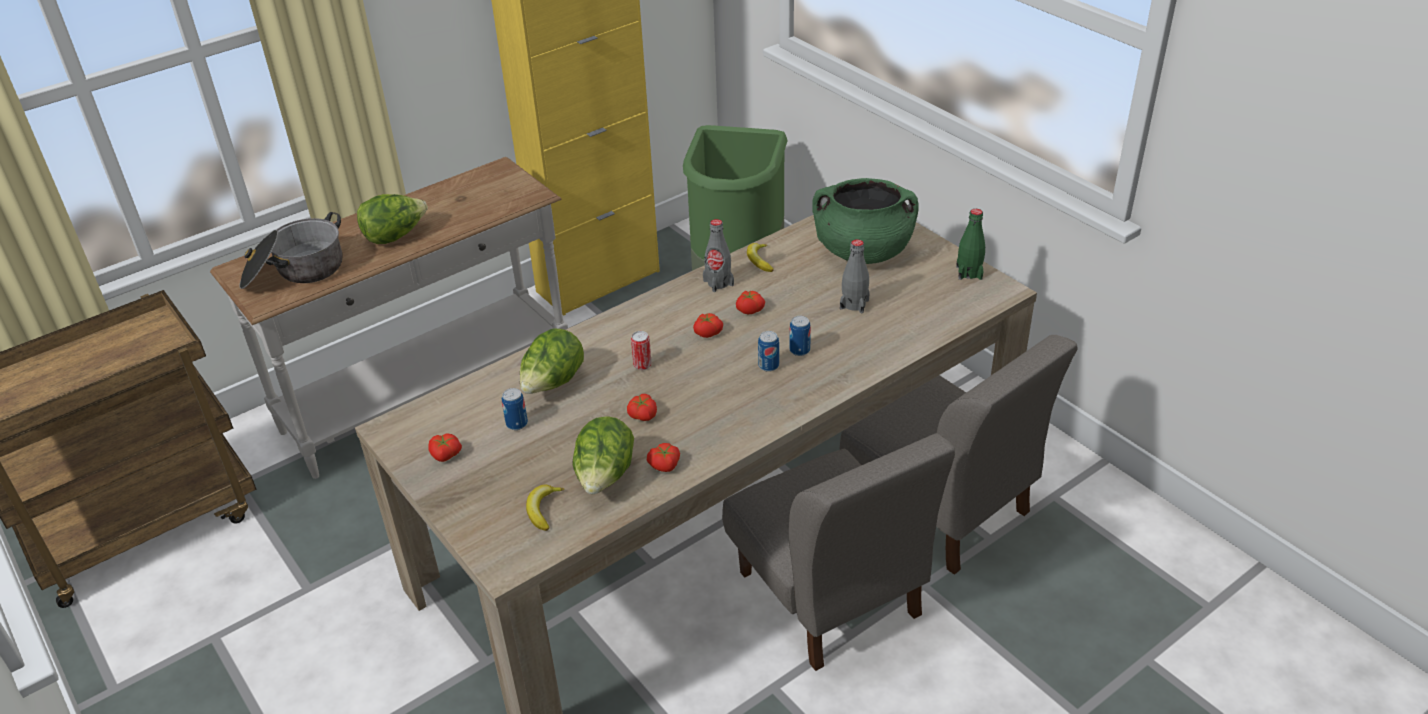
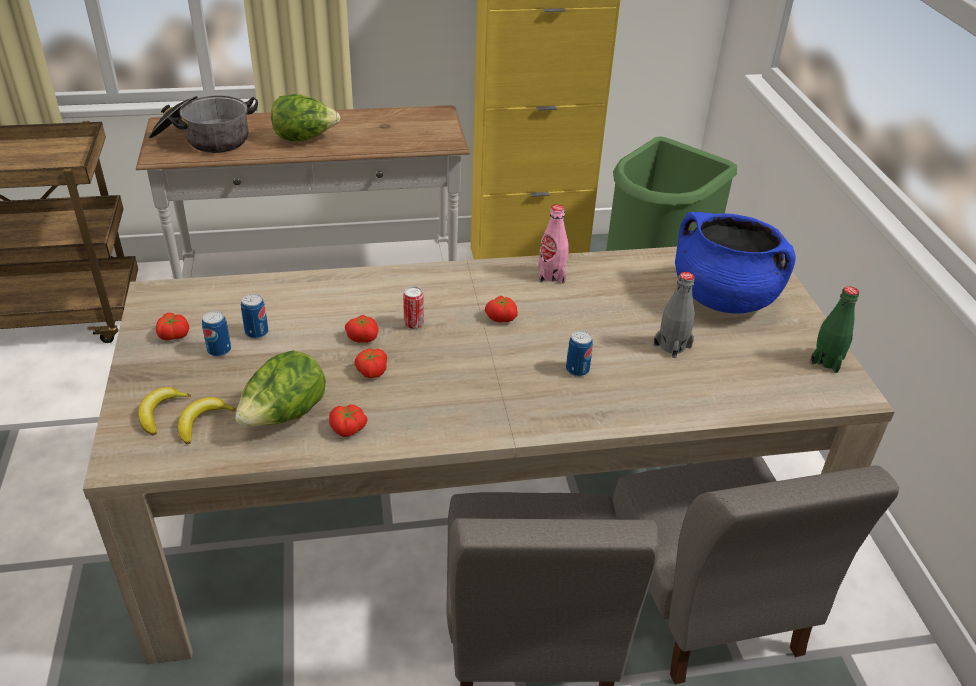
camera: 25 degrees right, 0 degrees up
(553, 384) = (320, 310): lettuce -> none
(718, 283) = (551, 275): grey bottle -> pink bottle
(749, 309) = (560, 311): tomato -> tomato (363, 337)
(759, 260) = (609, 269): banana -> banana (160, 413)
(768, 366) = (533, 373): can -> can (219, 350)
(863, 252) = (723, 298): green cooking pot -> blue cooking pot

